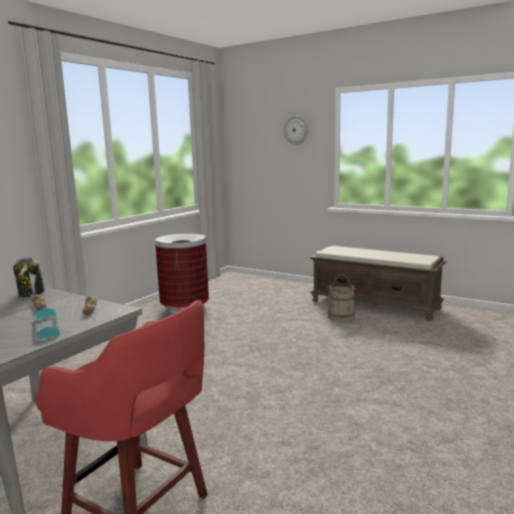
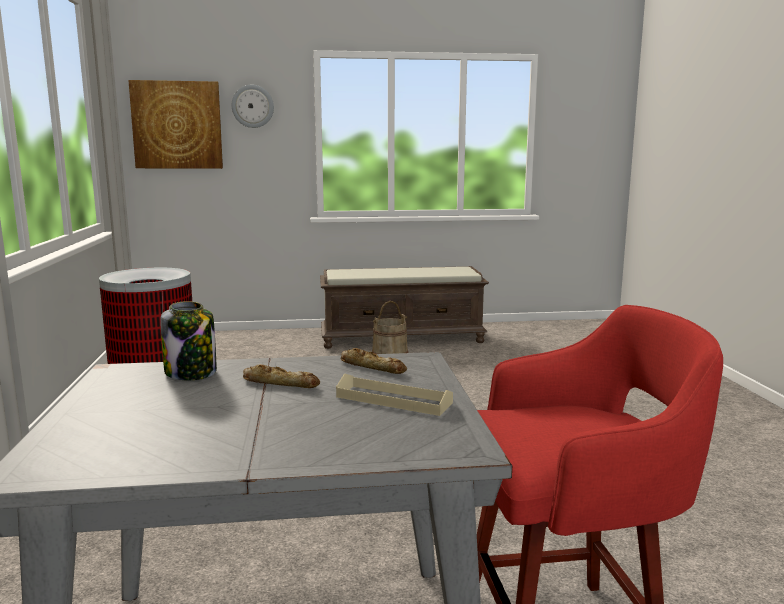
camera: 40 degrees left, 0 degrees up
(47, 326) = (393, 400): turquoise tray -> beige tray
(254, 144) = (177, 125): none -> picture

